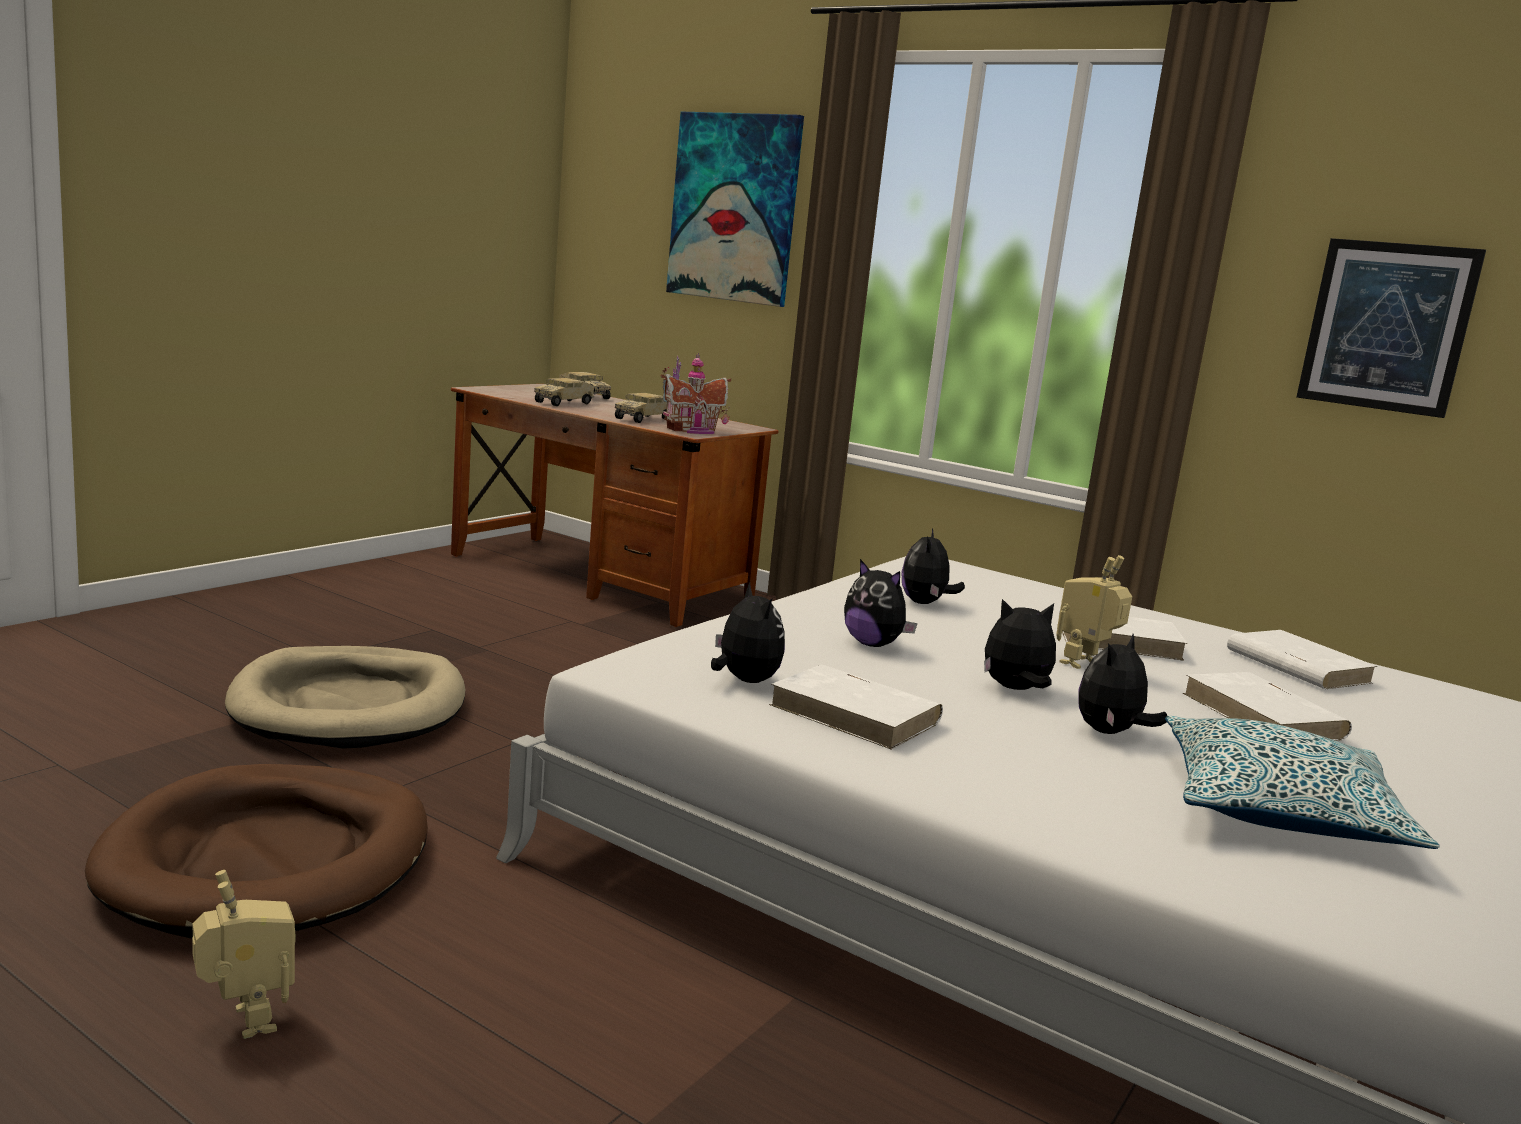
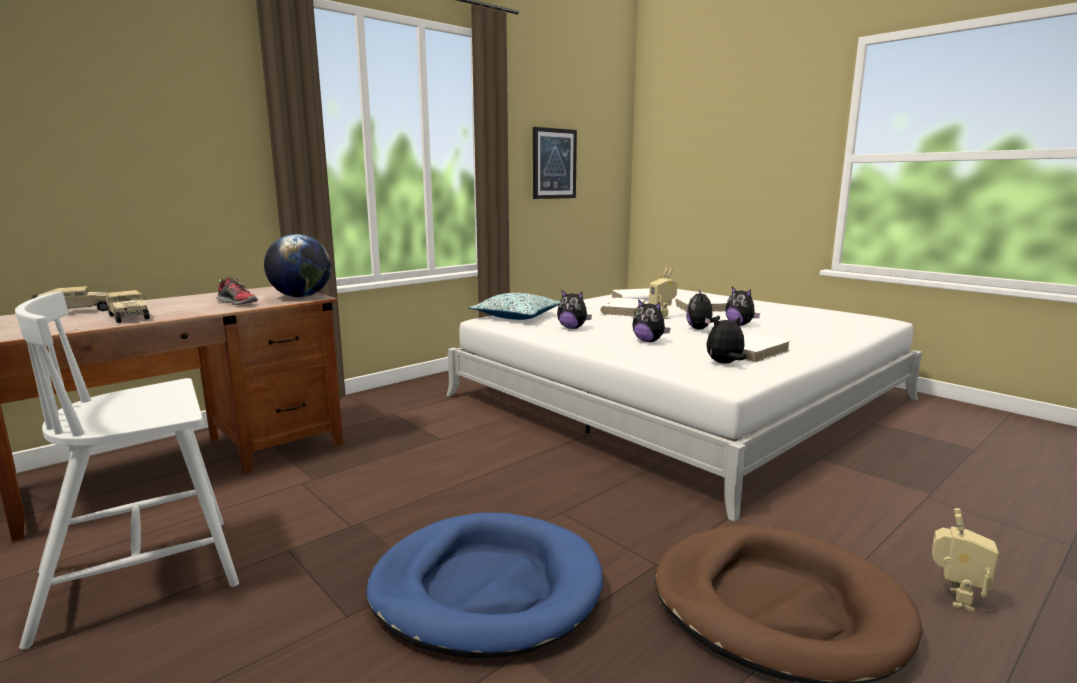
camera: 75 degrees left, 0 degrees up
(244, 1022) = (954, 598): toy robot -> toy robot turned 135 degrees clockwise
(350, 706) = (486, 589): beige dog bed -> blue dog bed
(396, 594) = (143, 576): none -> white chair
(644, 419) = (238, 303): toy truck -> shoe
(693, 431) = (301, 297): toy house -> globe
(734, 208) = (165, 110): picture -> none
(873, 644) = (648, 341): plush toy -> plush toy turned 75 degrees clockwise
(1279, 809) = (799, 317): pillow -> pillow (517, 316)

